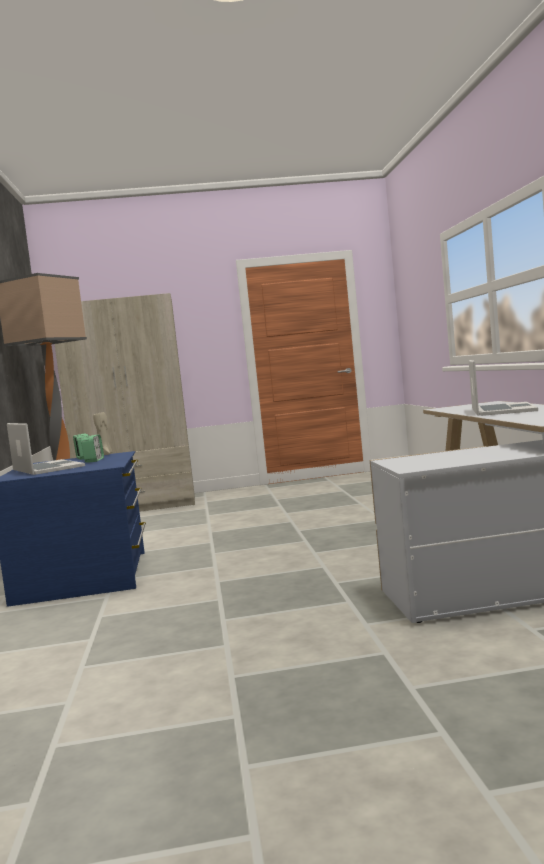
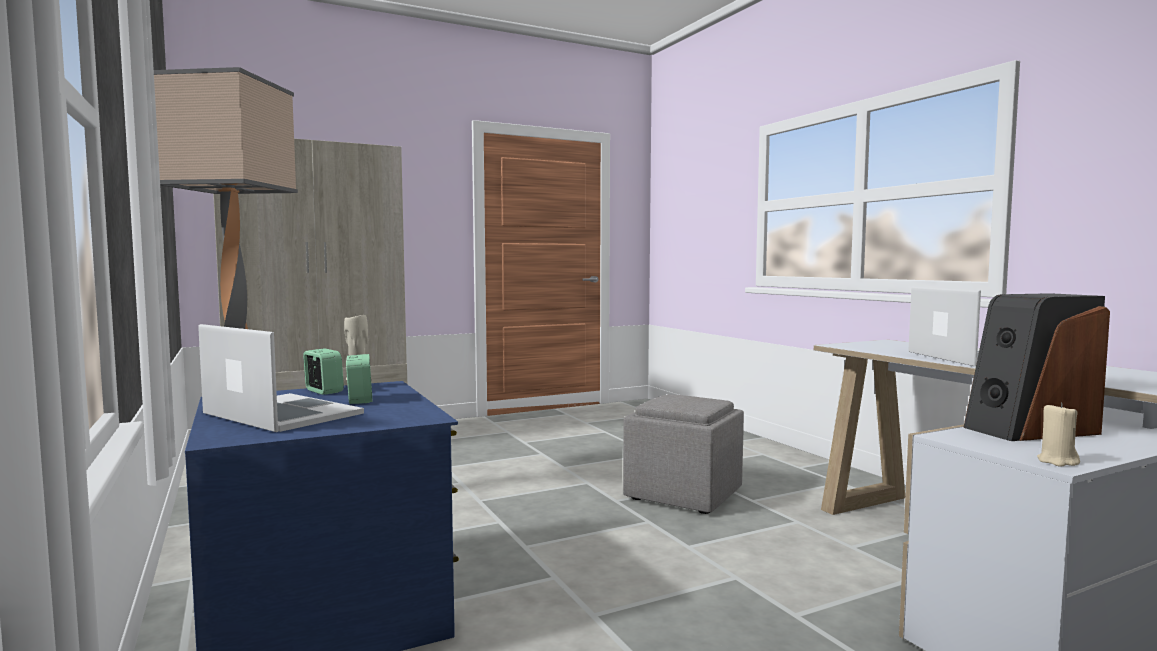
camera: 20 degrees left, 0 degrees up
(351, 526) = (685, 494): none -> grey ottoman
(413, 468) = (1057, 461): none -> beige candle
(453, 454) = (1029, 430): none -> speaker

